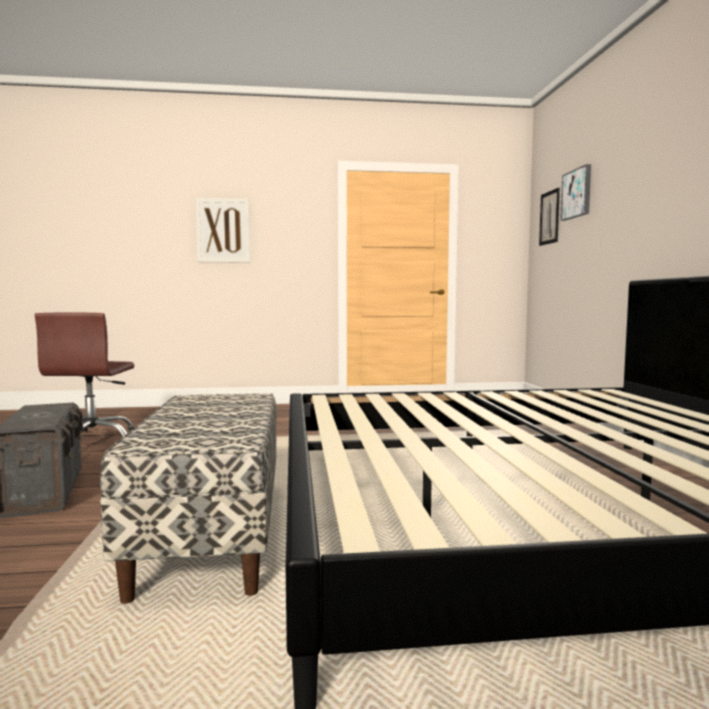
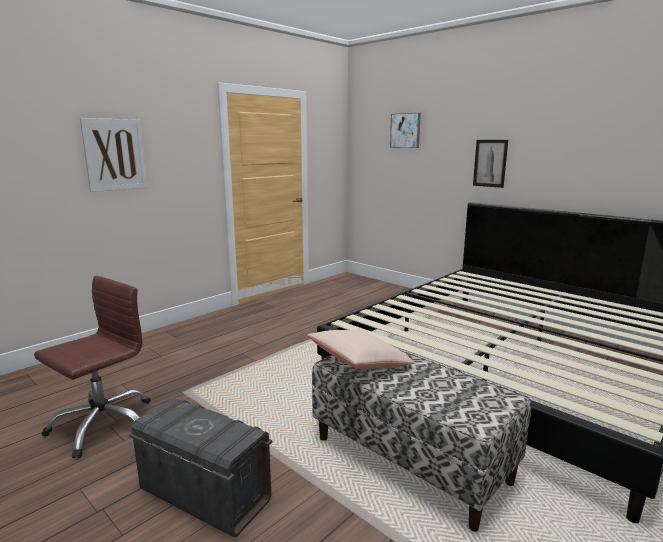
camera: 40 degrees left, 10 degrees up
(92, 441) = (103, 424): brown office chair -> brown office chair turned 105 degrees counterclockwise
(206, 401) = (359, 363): none -> beige pillow
(549, 217) = (373, 141): picture -> picture (490, 163)

